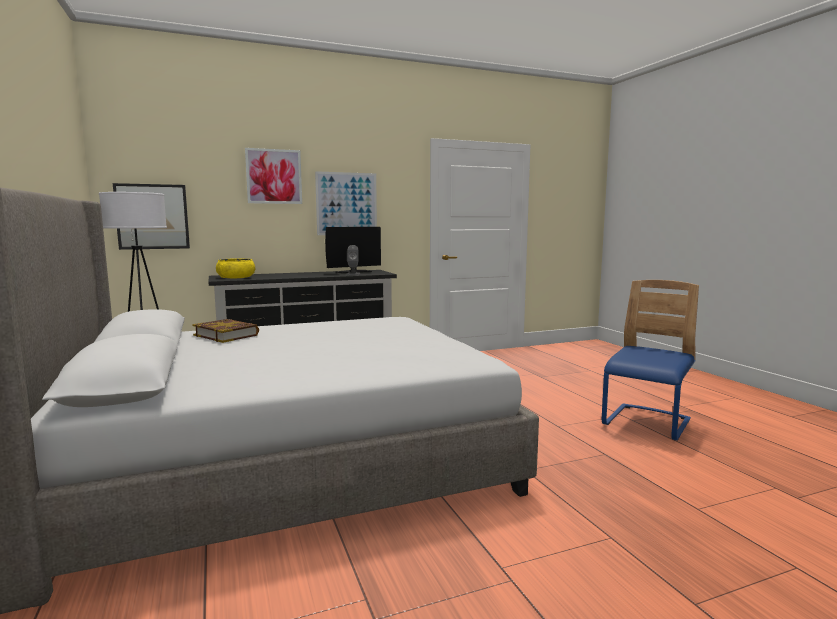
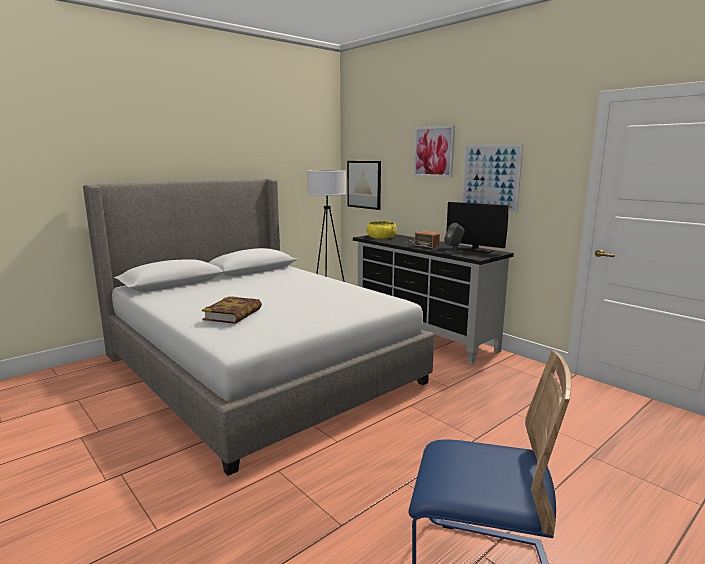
camera: 70 degrees right, 5 degrees up
(226, 335) = (285, 276): book -> book (233, 314)
(299, 275) = (421, 244): none -> radio

